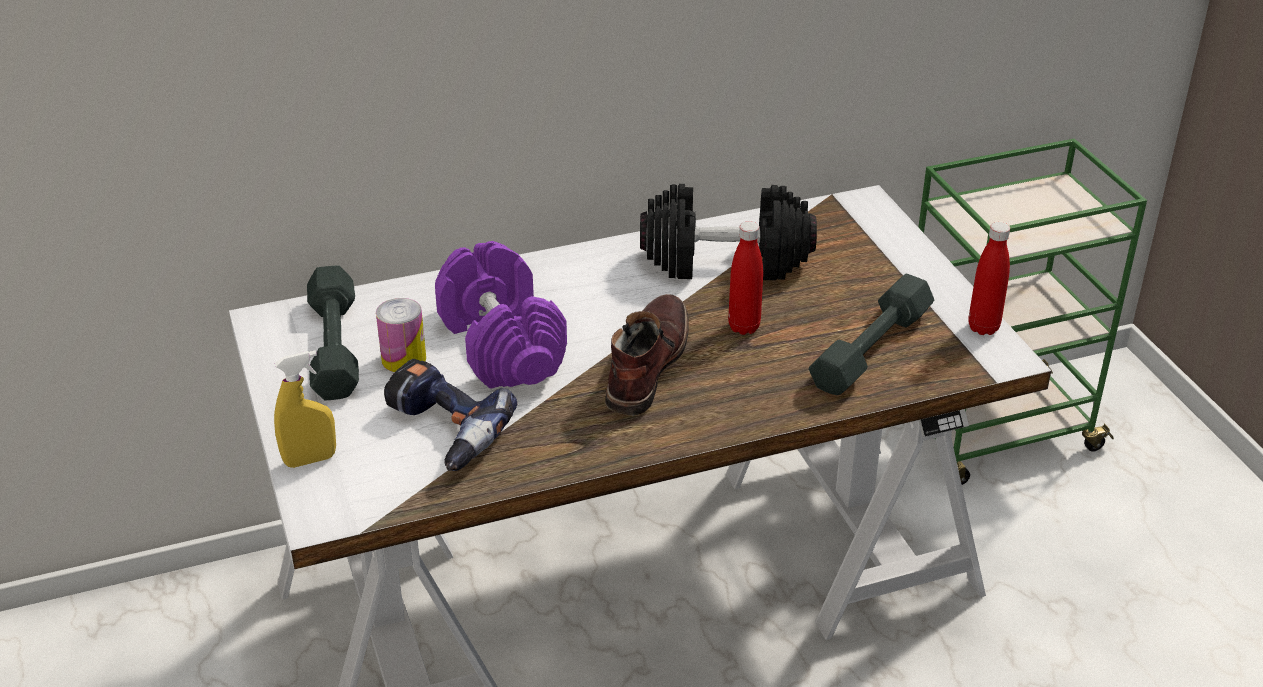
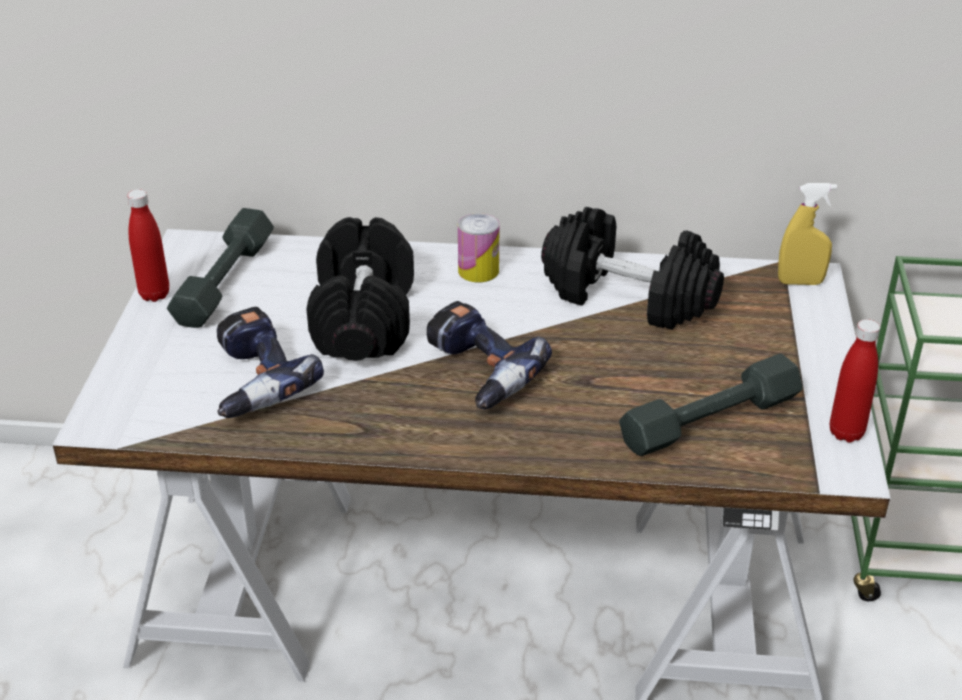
camera: 25 degrees right, 0 degrees up
(310, 460) = (128, 372): yellow spray bottle -> yellow spray bottle (800, 282)
(403, 359) = (271, 308): can -> can (478, 271)
(503, 345) = (364, 319): purple dumbbell -> black dumbbell
(645, 365) = (476, 373): brown boot -> power drill
(744, 327) = (597, 364): red bottle -> red bottle (154, 294)

